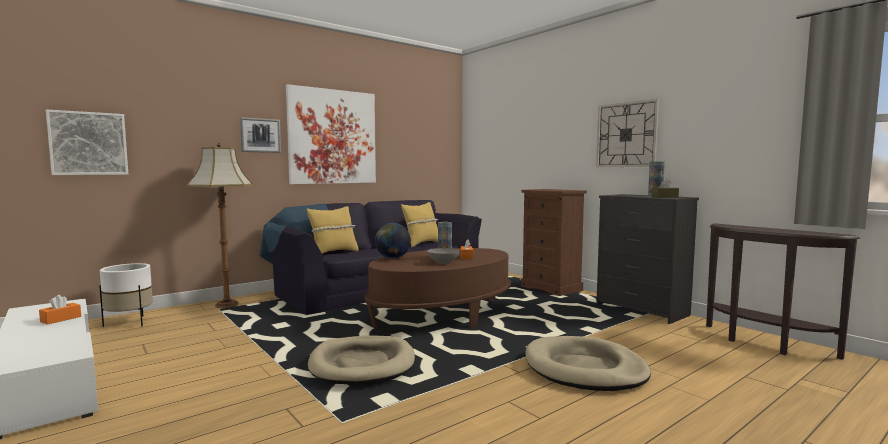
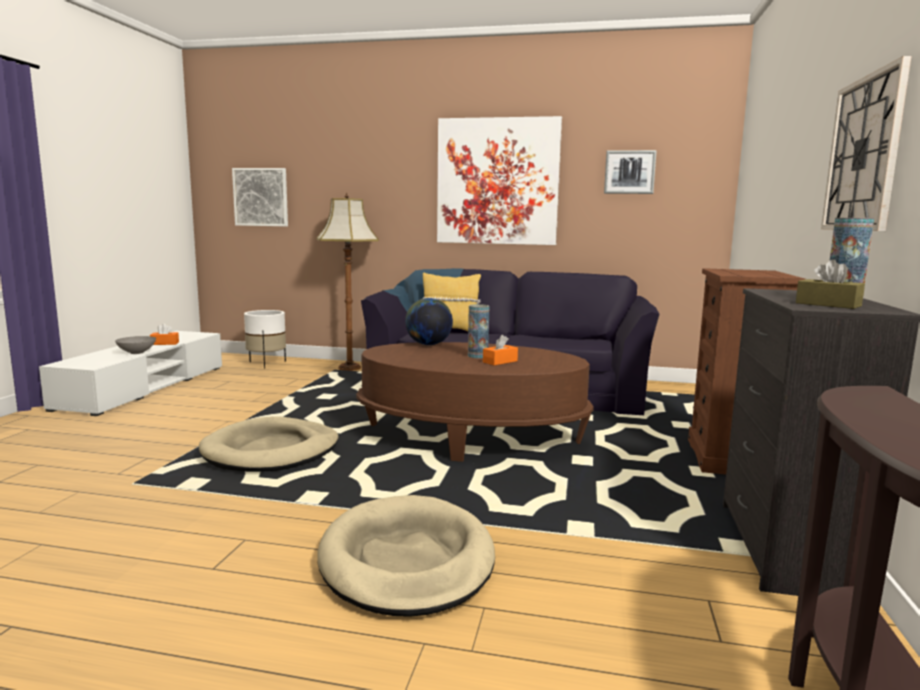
camera: 50 degrees right, 5 degrees up
(260, 135) = (408, 183): picture -> picture (629, 172)
(421, 244) = (576, 340): yellow pillow -> none
(443, 262) = (445, 361): grey bowl -> grey bowl (137, 353)

